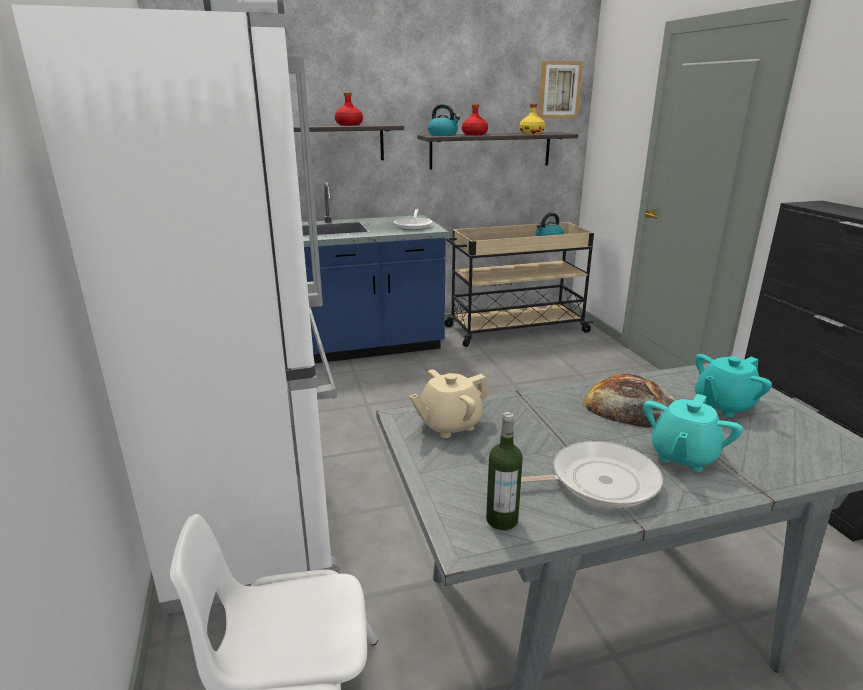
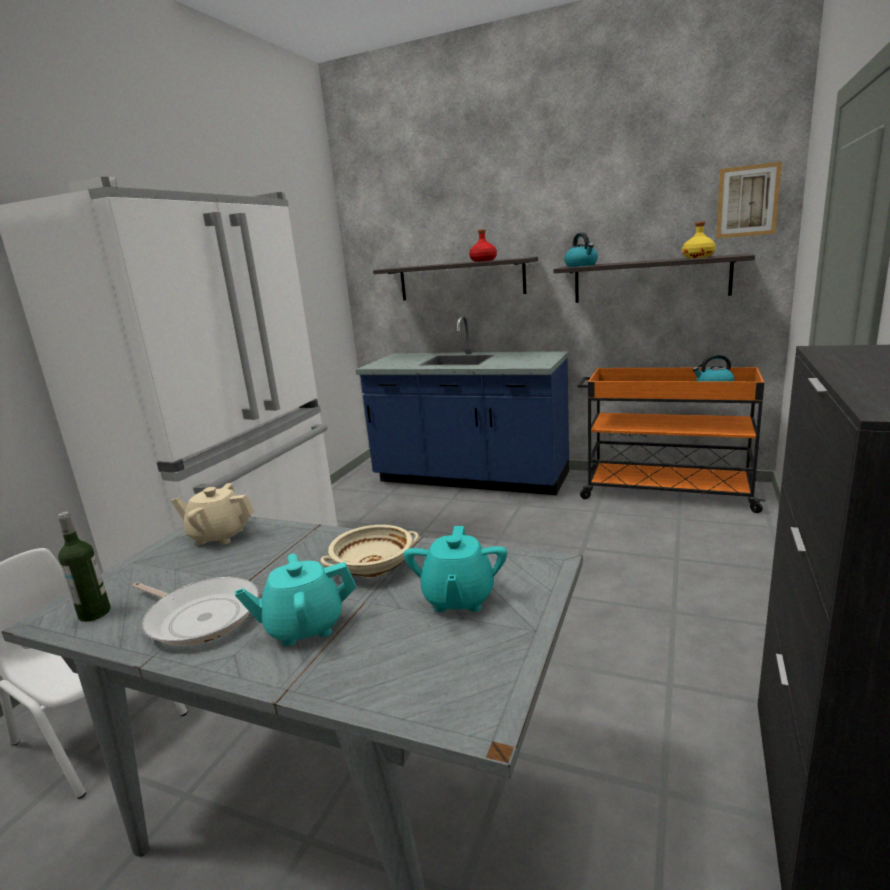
camera: 40 degrees right, 5 degrees down
(414, 225) = (531, 361): frying pan -> none
(474, 134) = (617, 263): red bottle -> none
(514, 329) = (665, 492): beige cart -> orange cart
(632, 406) = (373, 567): bread -> beige bowl
(723, 405) = (458, 598): turquoise teapot -> turquoise teapot turned 90 degrees counterclockwise

